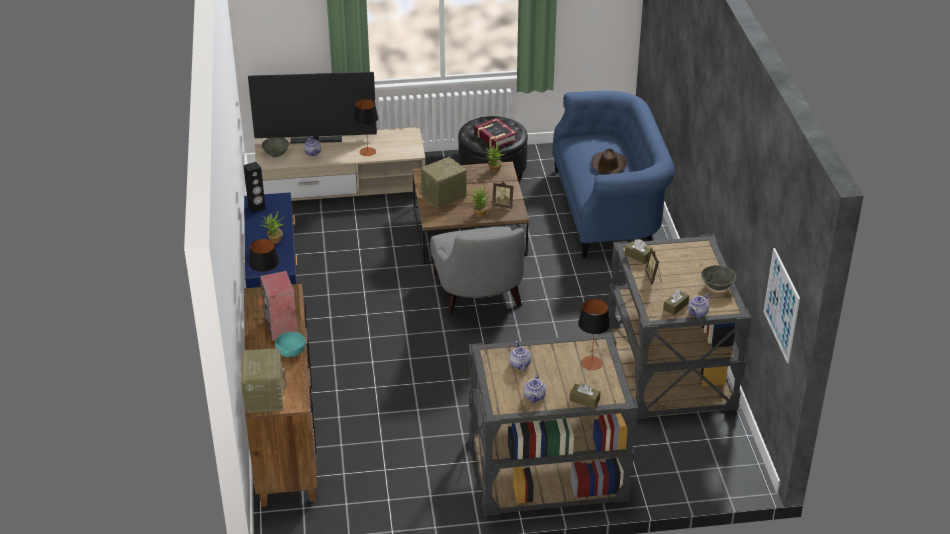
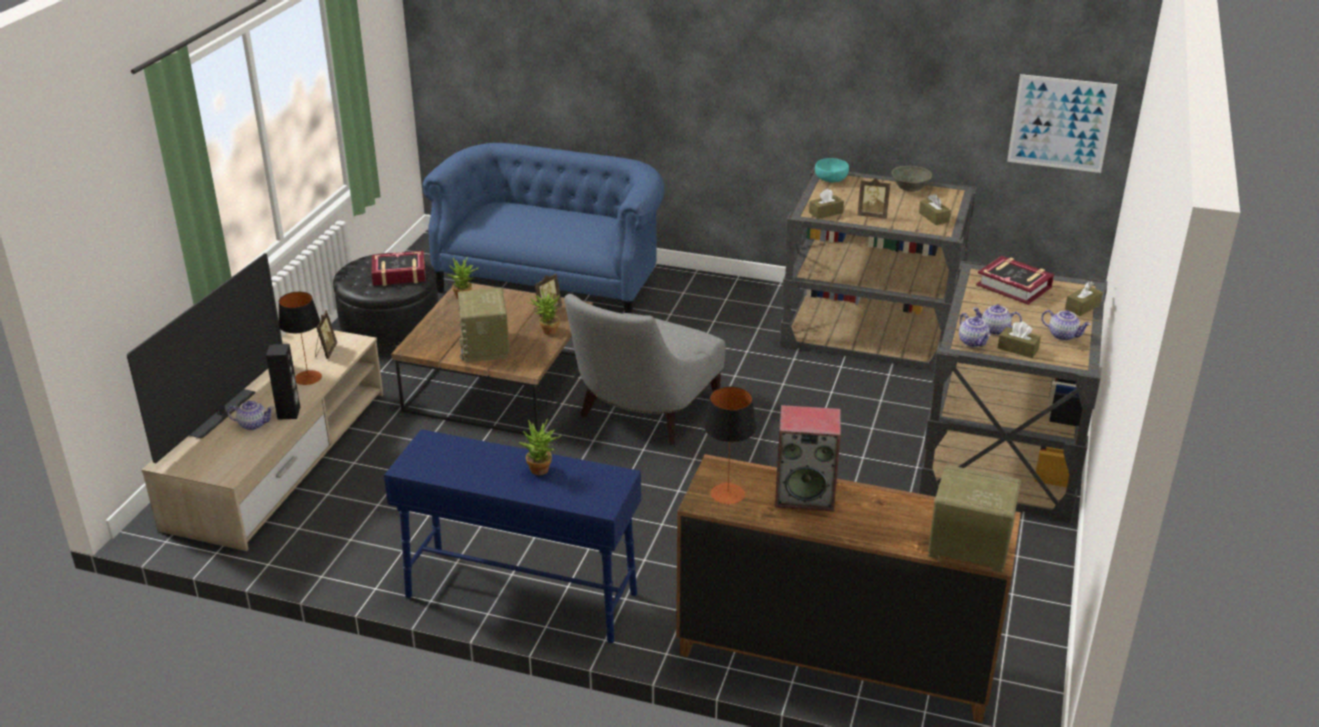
camera: 65 degrees left, 5 degrees down
(257, 207) = (432, 468): black speaker -> black speaker (289, 413)
(275, 153) = (211, 459): grey bowl -> none
(291, 351) = (869, 498): turquoise bowl -> turquoise bowl (830, 179)
(397, 147) = (325, 352): none -> picture frame
(479, 295) = (643, 412): grey armchair -> grey armchair turned 105 degrees clockwise
(500, 379) = (1017, 349): none -> brown tissue box
(591, 363) = (1014, 286): table lamp -> book
(608, 164) = (549, 219): brown hat -> none
(698, 313) = (953, 209): teapot -> teapot (973, 342)

